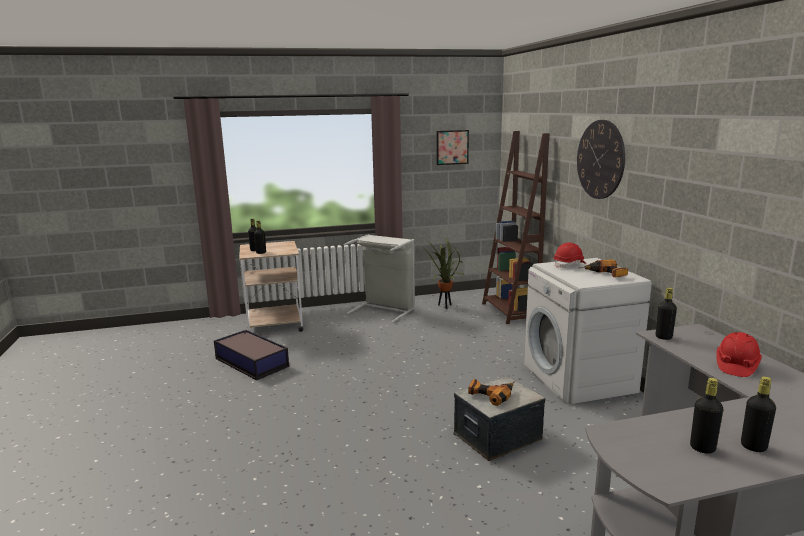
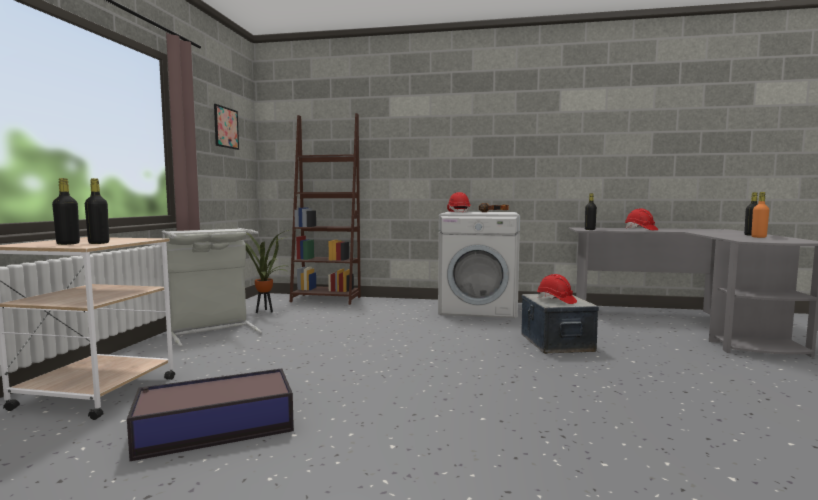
camera: 65 degrees left, 10 degrees down
(491, 394) = (556, 300): power drill -> red hard hat
(600, 159) = (437, 130): wall clock -> none
(702, 448) = (758, 237): black bottle -> orange bottle

